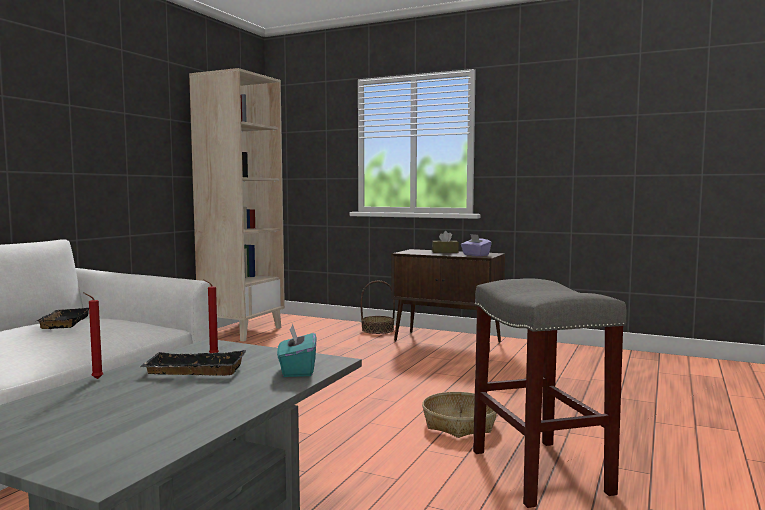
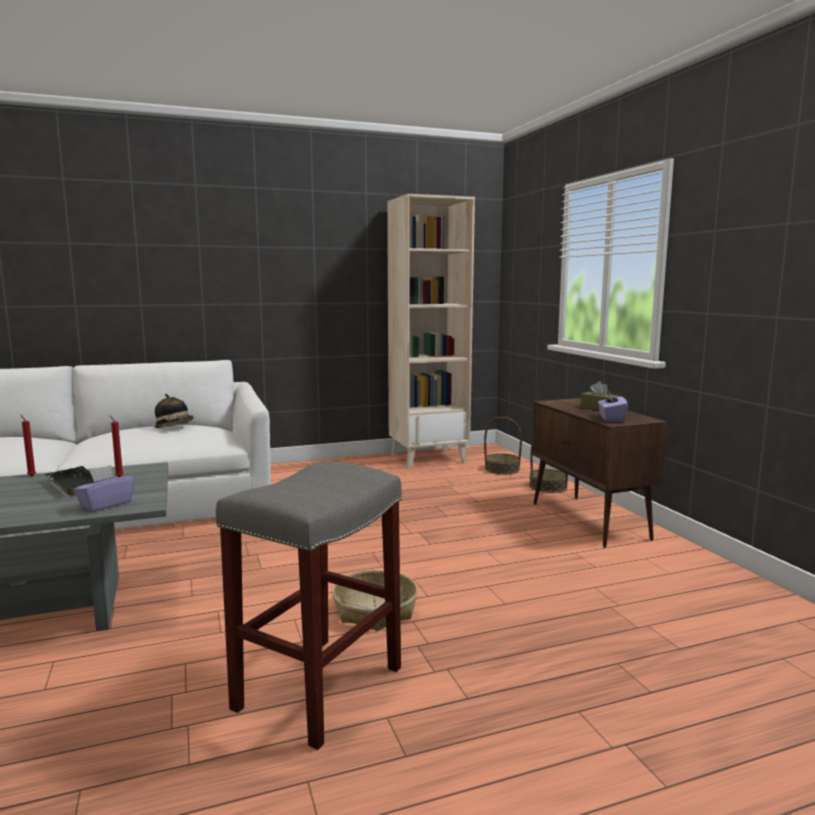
camera: 45 degrees right, 5 degrees up
(63, 322) = (175, 427): black tray -> hat
(297, 370) = (106, 505): turquoise tissue box -> purple tissue box
(320, 327) = (502, 469): none -> basket

